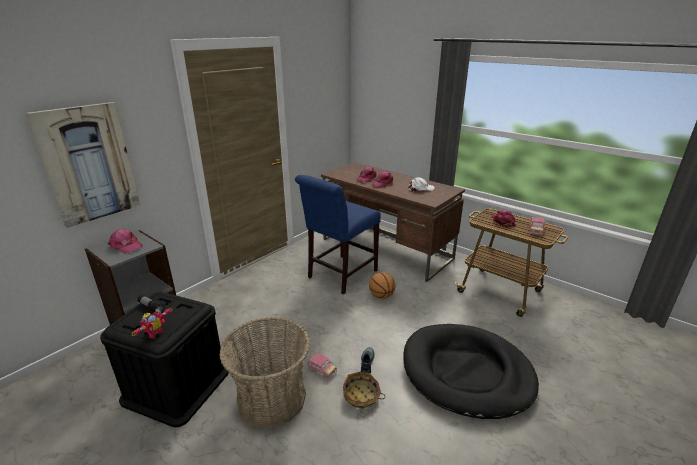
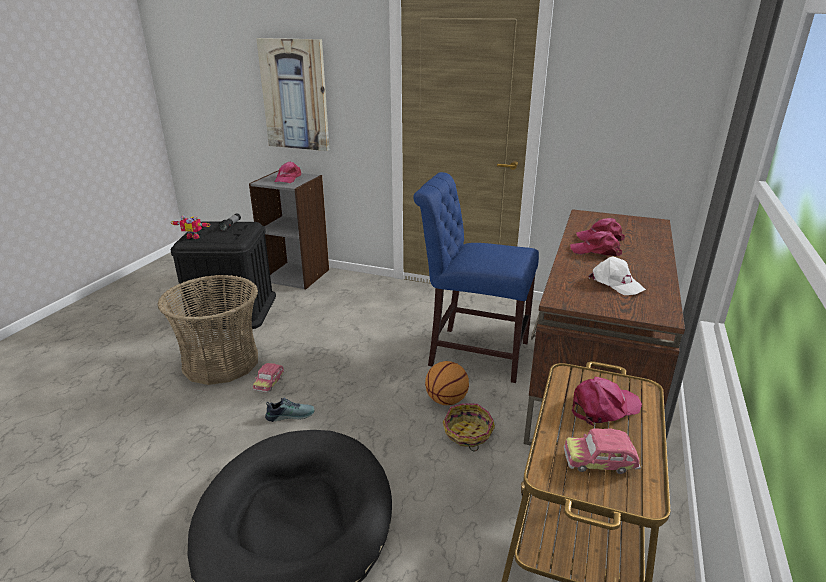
camera: 70 degrees right, 0 degrees up
(361, 396) = (231, 422): basket -> basket (467, 434)

